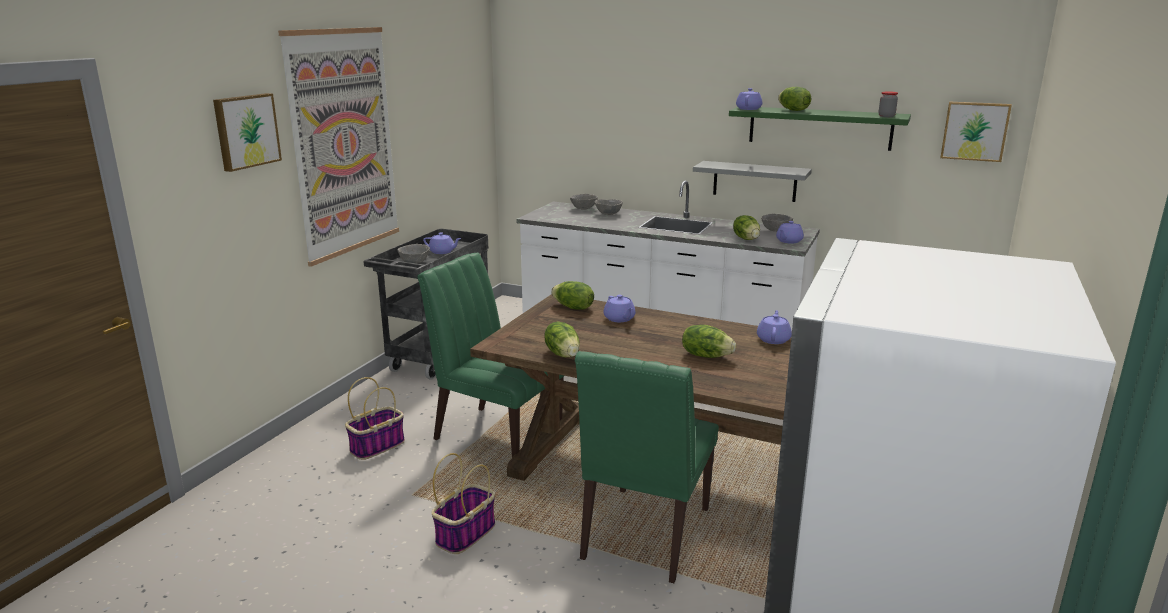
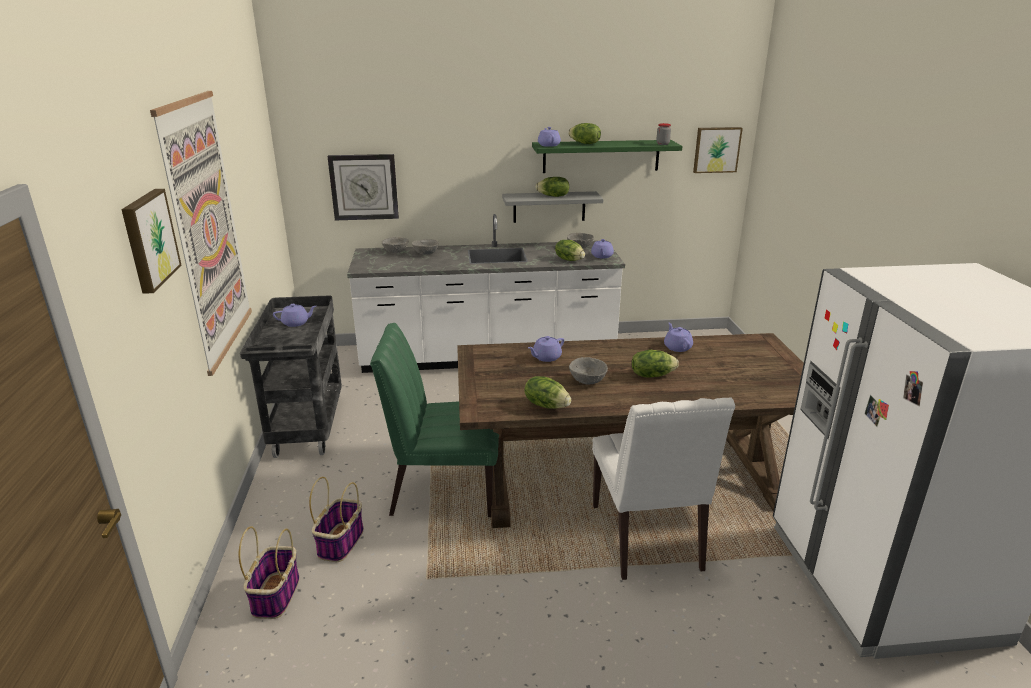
camera: 30 degrees left, 5 degrees up
(415, 262) = (283, 341): grey bowl -> grey bowl (587, 381)
(466, 533) = (511, 596): basket -> basket (276, 595)
(567, 140) = (364, 187): none -> wall clock
(573, 307) = (494, 356): lettuce -> lettuce (553, 196)
(619, 319) = (546, 357): purple teapot -> purple teapot turned 105 degrees clockwise
(646, 532) = (645, 536): green chair -> white chair

